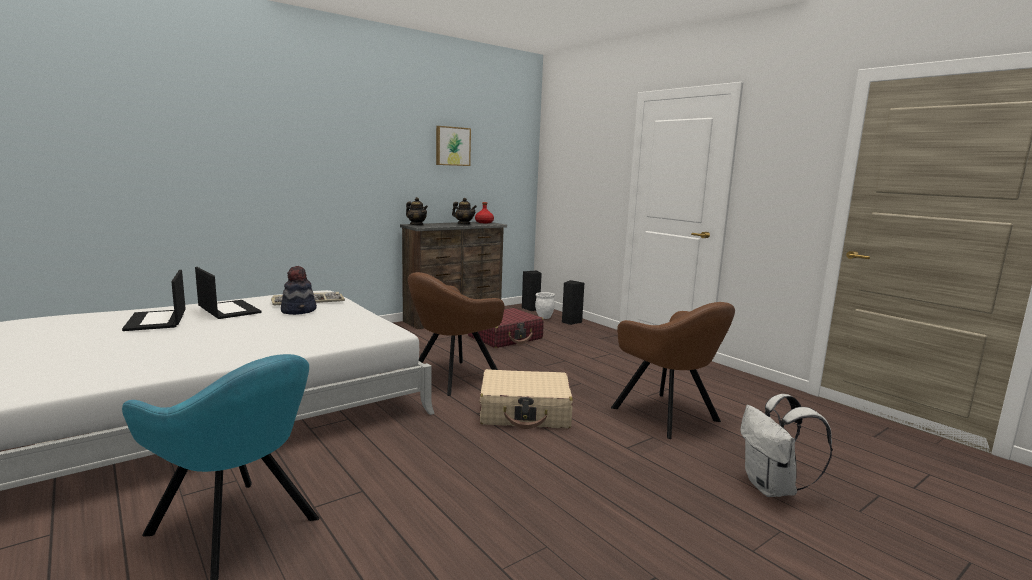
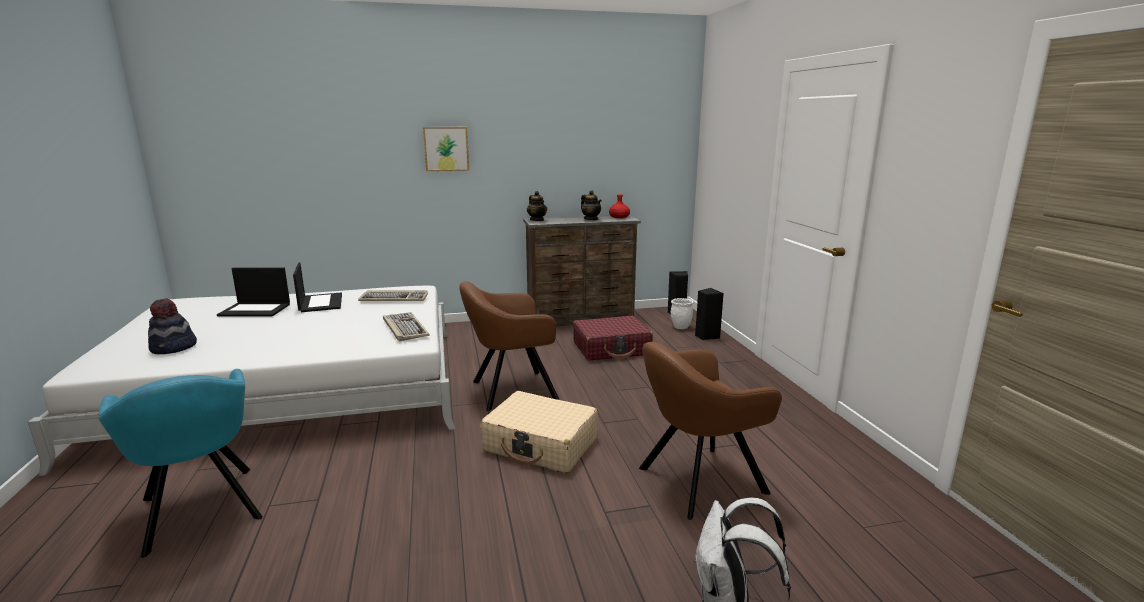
camera: 25 degrees right, 5 degrees up
(157, 320) = (256, 310): laptop -> laptop turned 90 degrees counterclockwise
(299, 311) = (373, 309): hat -> hat (174, 348)
(360, 322) = (404, 328): none -> keyboard
(452, 146) = (584, 133): picture -> picture (446, 148)
(668, 416) = (697, 481): brown armchair -> brown armchair turned 75 degrees clockwise

